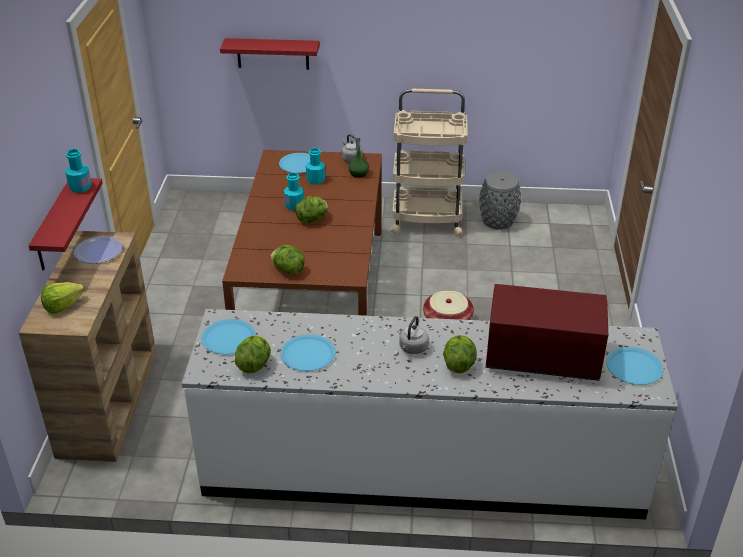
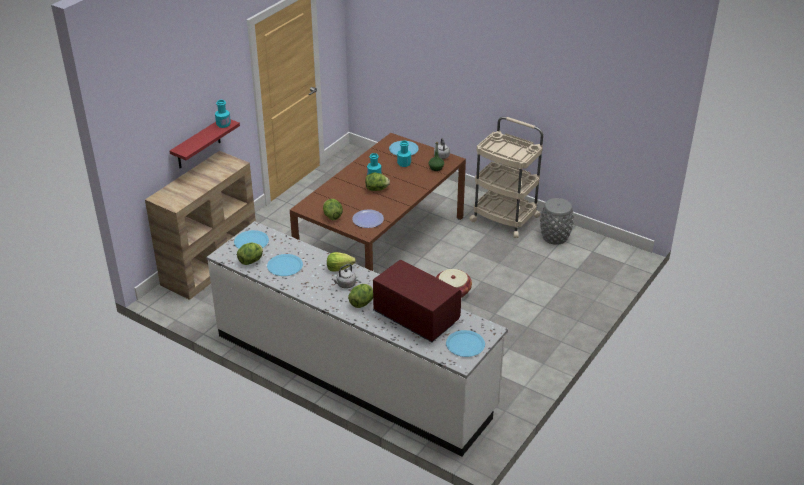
camera: 30 degrees right, 0 degrees up
(62, 306) = (177, 192): lettuce -> lettuce (339, 268)
(98, 251) = (221, 167): plate -> plate (368, 219)
(272, 53) = (421, 65): red shelf -> none

